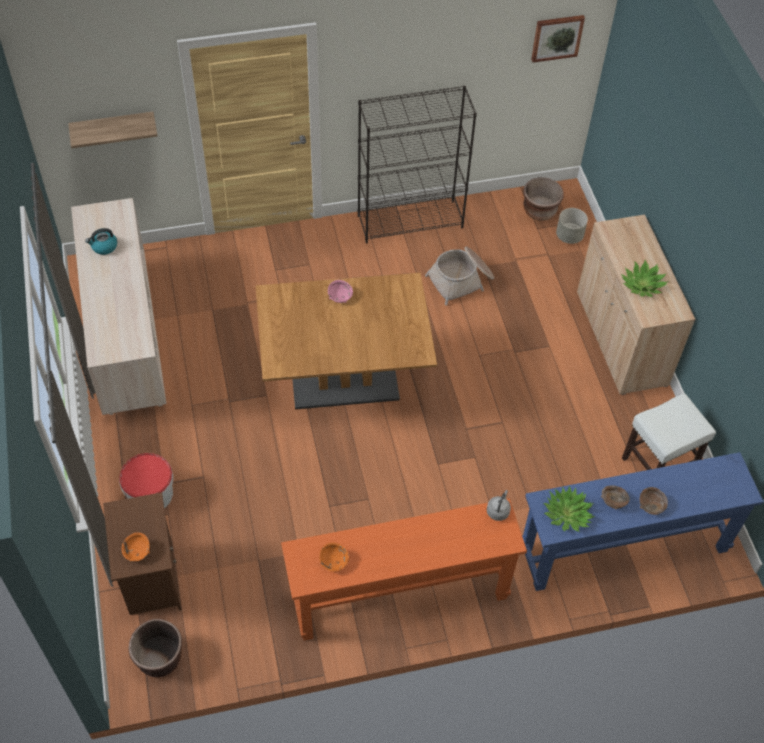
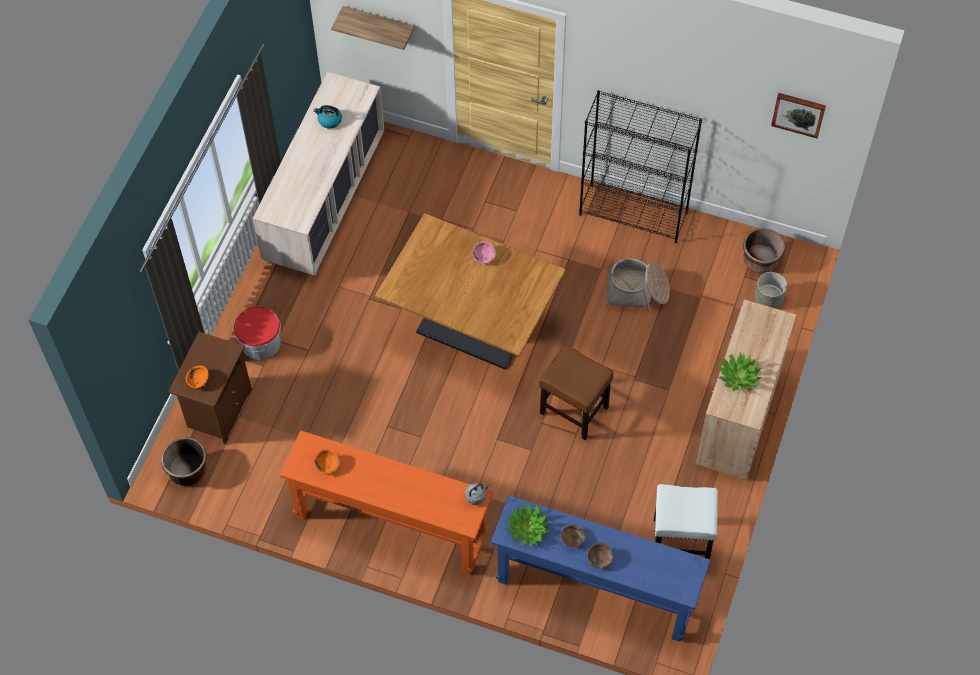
camera: 35 degrees right, 5 degrees up
(484, 404) = (573, 410): none -> brown stool

